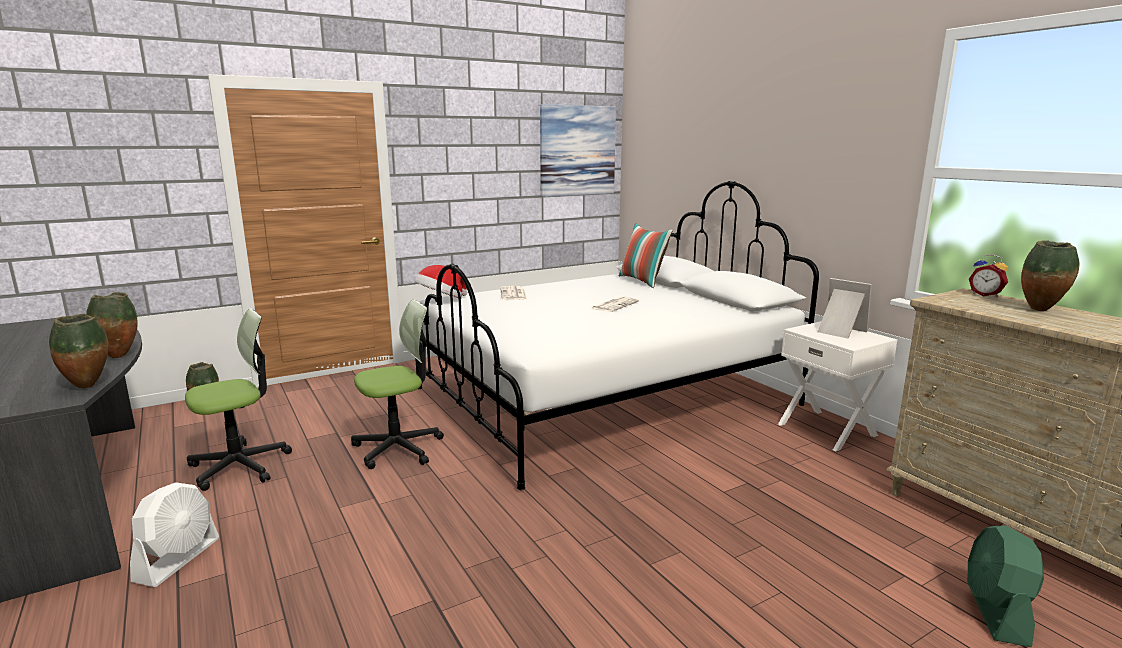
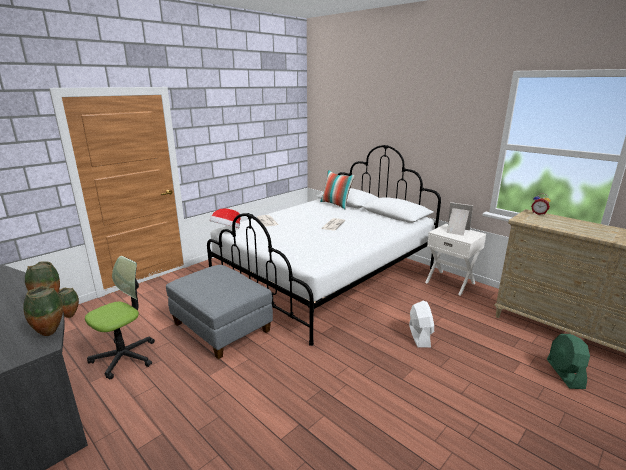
camera: 15 degrees left, 5 degrees up
(178, 559) = (124, 430): white fan -> white fan (419, 336)
(398, 448) = (222, 328): office chair -> grey ottoman
(577, 151) = (283, 123): picture -> none
(1041, 311) = (569, 223): vase -> none

